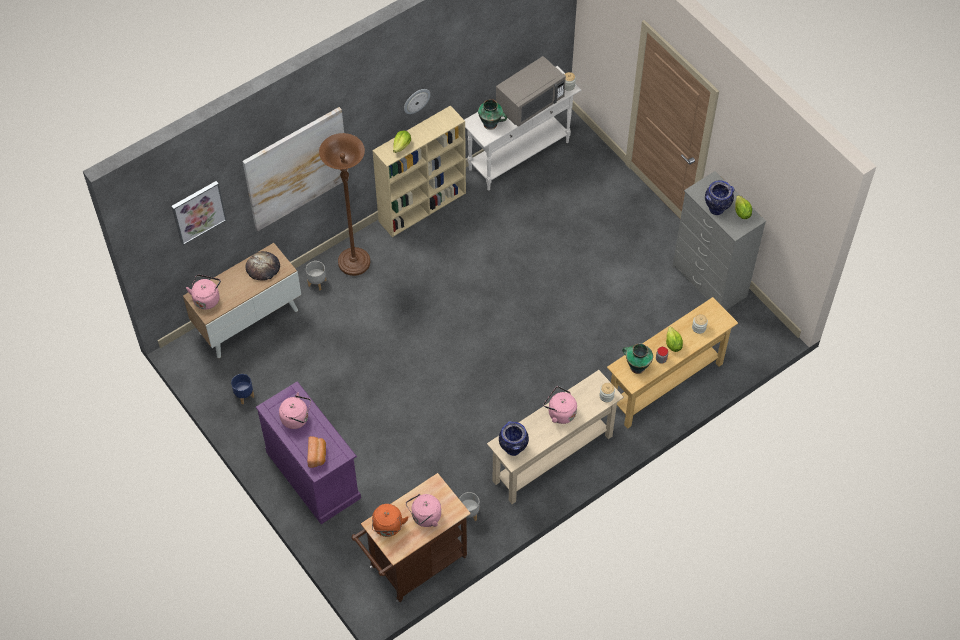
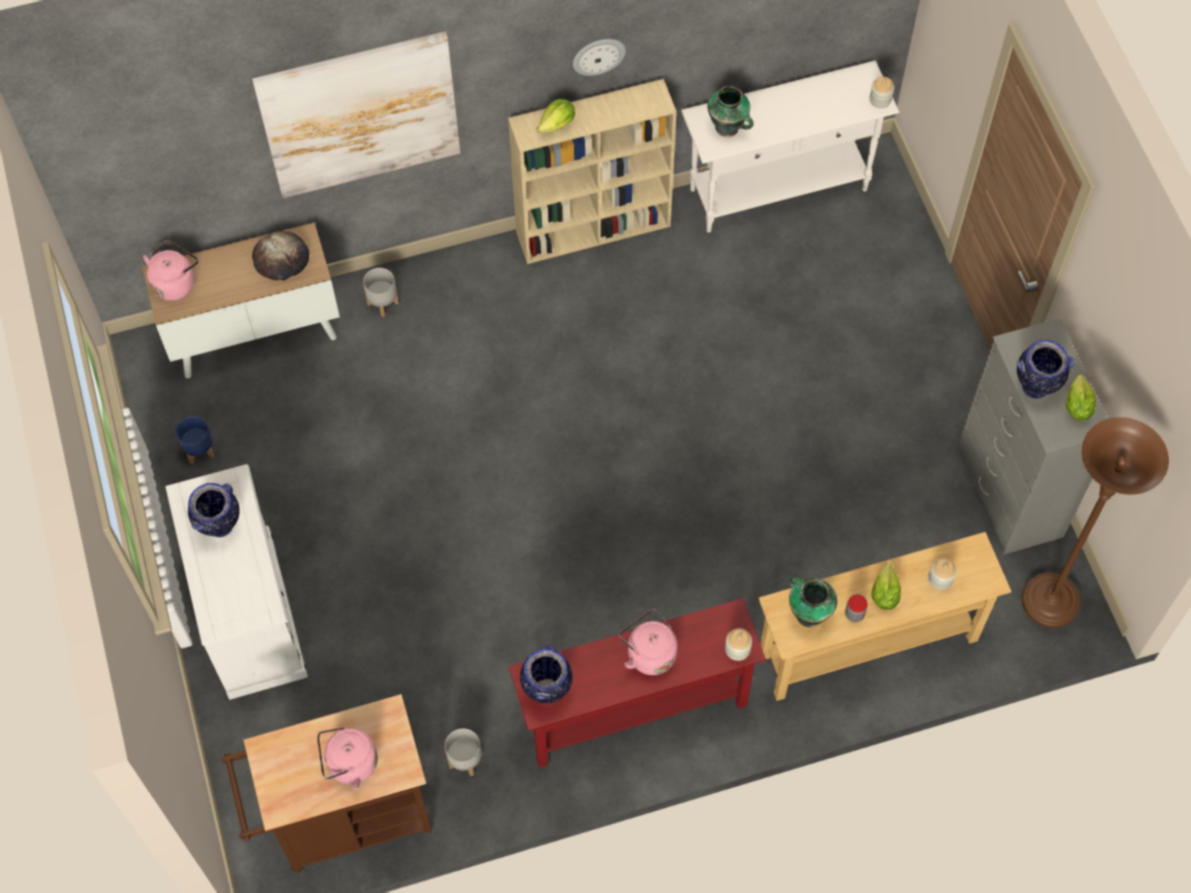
camera: 20 degrees right, 5 degrees up
(198, 211) = (167, 142): picture -> none
(297, 418) = (220, 527): pink kettle -> vase
(313, 474) = (251, 614): purple dresser -> white dresser
(317, 455) = (226, 599): bread -> none
(354, 263) = (452, 288): brown floor lamp -> brown floor lamp (1049, 602)
(388, 527) = (283, 762): orange kettle -> none
(530, 103) = (805, 111): grey microwave -> none
(553, 459) = (635, 712): beige console table -> red console table

